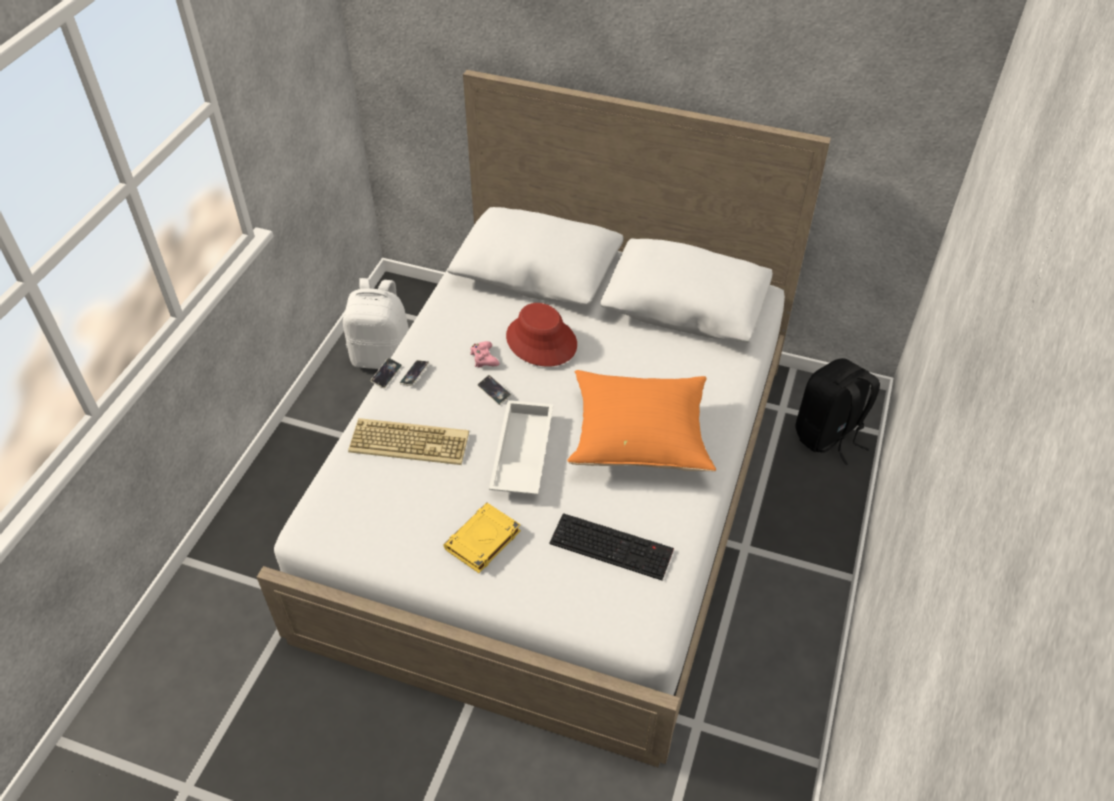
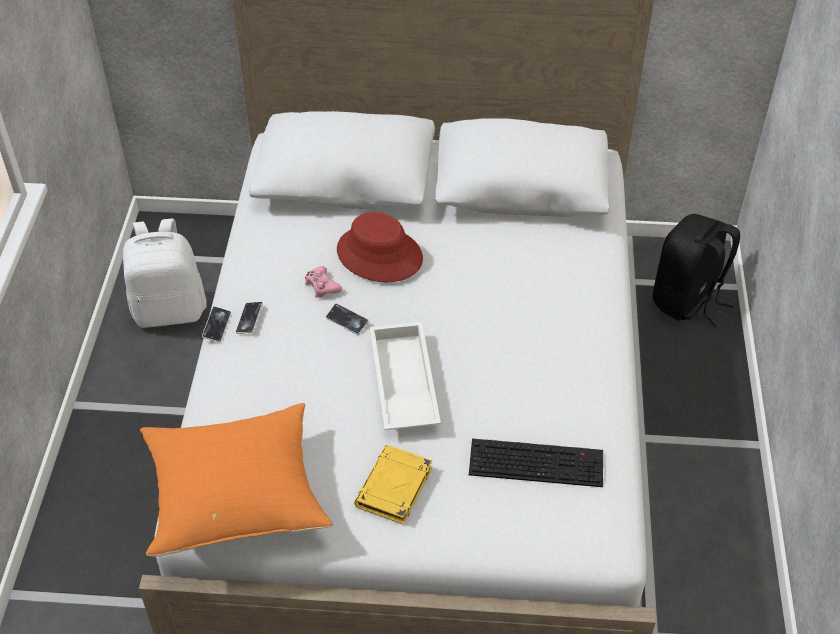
camera: 15 degrees left, 0 degrees up
(411, 441) = (272, 395): keyboard -> none
(640, 437) = (525, 339): orange pillow -> orange pillow (237, 496)

